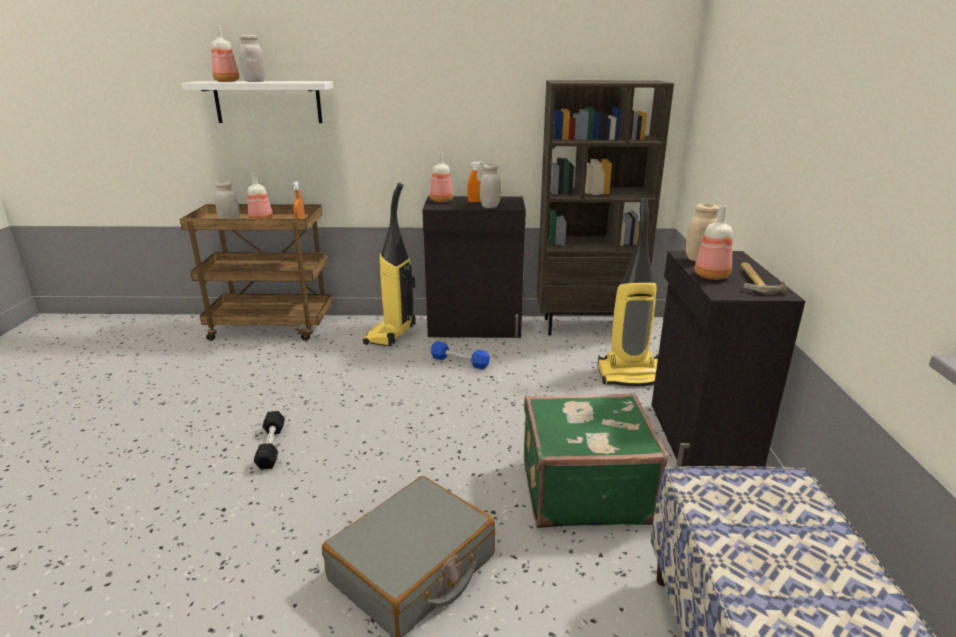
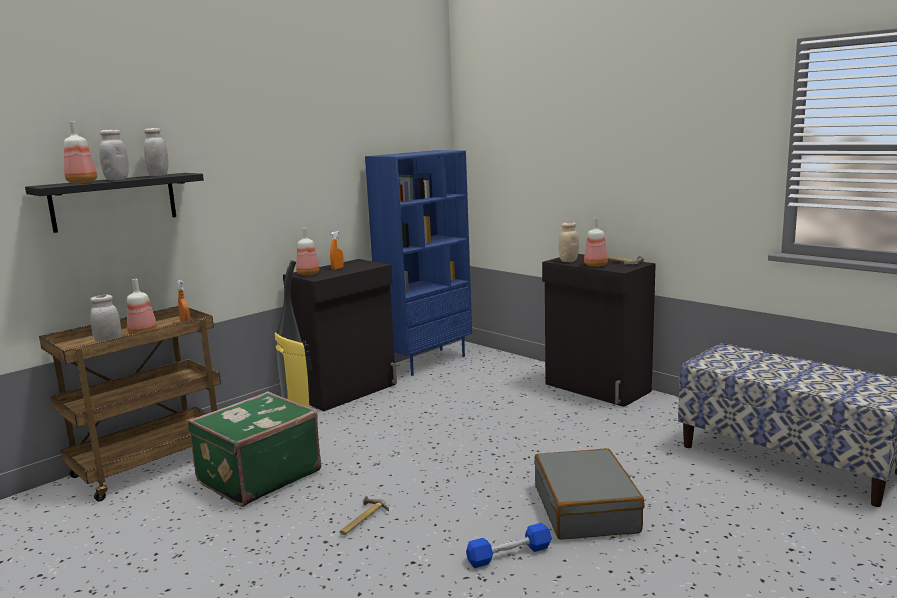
camera: 45 degrees left, 10 degrees down
(268, 102) = (114, 201): white shelf -> black shelf
(271, 447) = (361, 519): black dumbbell -> hammer
(459, 362) = (384, 414): blue dumbbell -> blue dumbbell (509, 554)
(490, 206) = (360, 268): white jar -> white jar (158, 175)
(583, 490) = (590, 434): green suitcase -> green suitcase (257, 476)
(587, 326) = (427, 361): brown bookcase -> blue bookcase
(631, 375) = (506, 375): vacuum cleaner -> none

